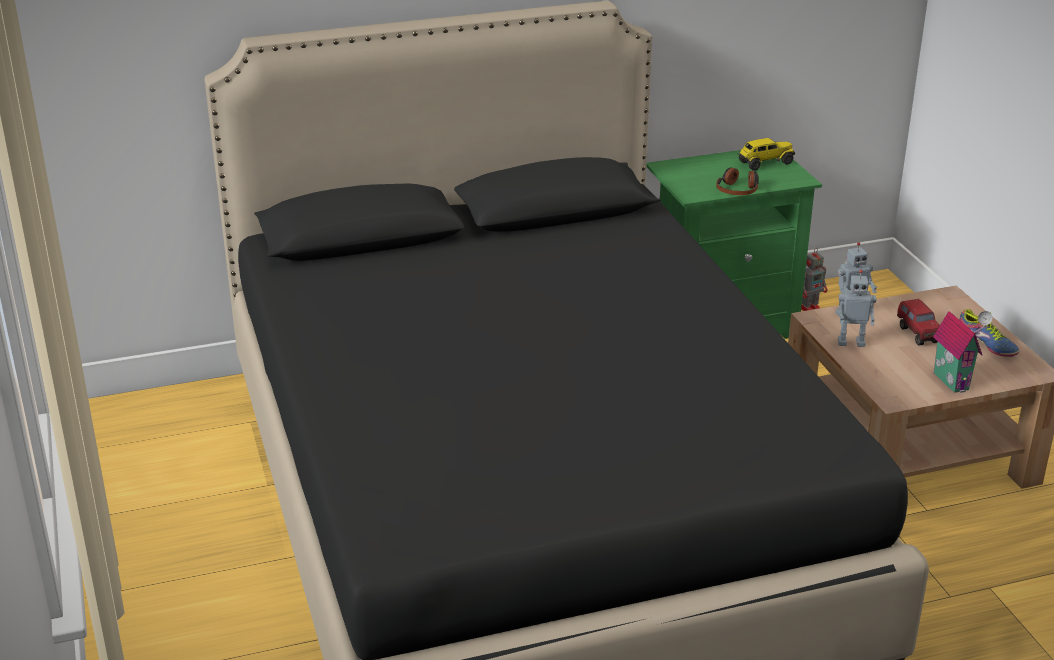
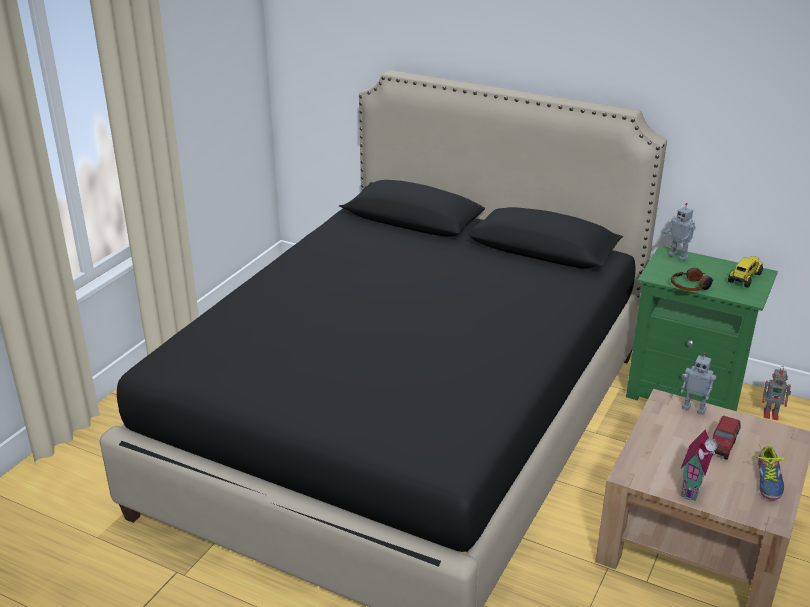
camera: 45 degrees right, 0 degrees up
(764, 163) = (744, 278): toy truck -> toy truck turned 75 degrees counterclockwise
(851, 342) = (662, 426): toy robot -> toy robot (678, 256)

